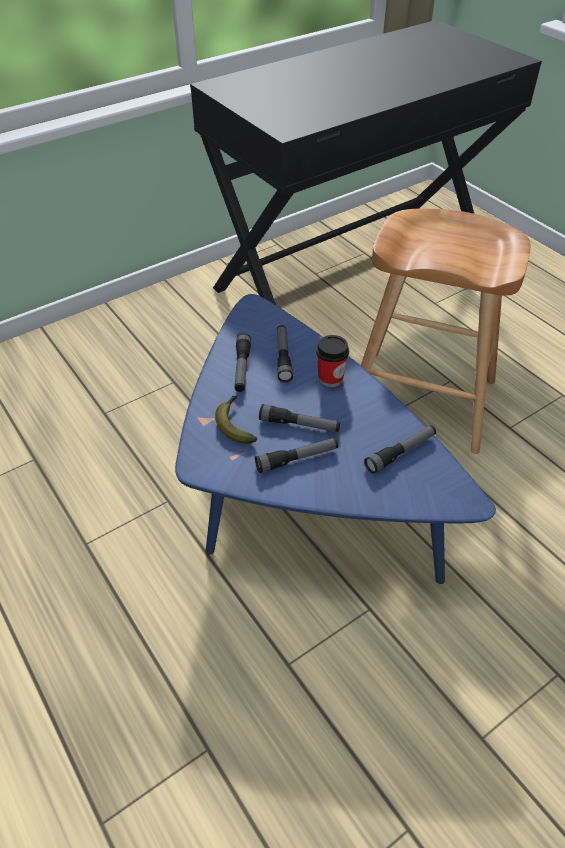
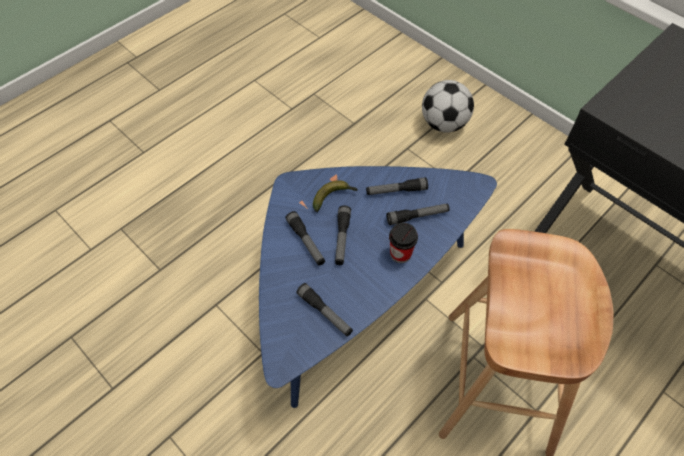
camera: 80 degrees right, 10 degrees up
(82, 373) = (444, 124): none -> football

